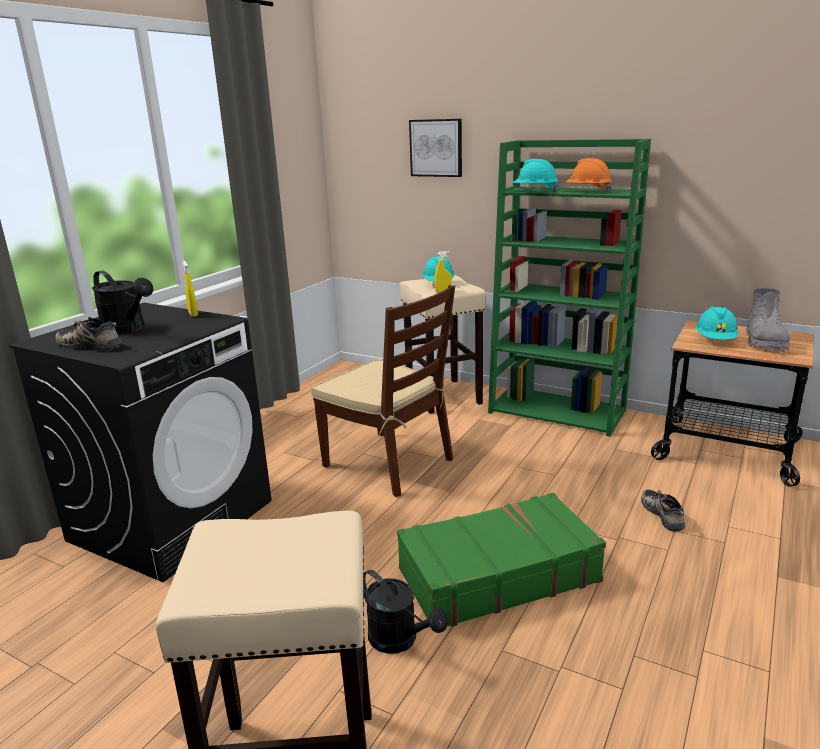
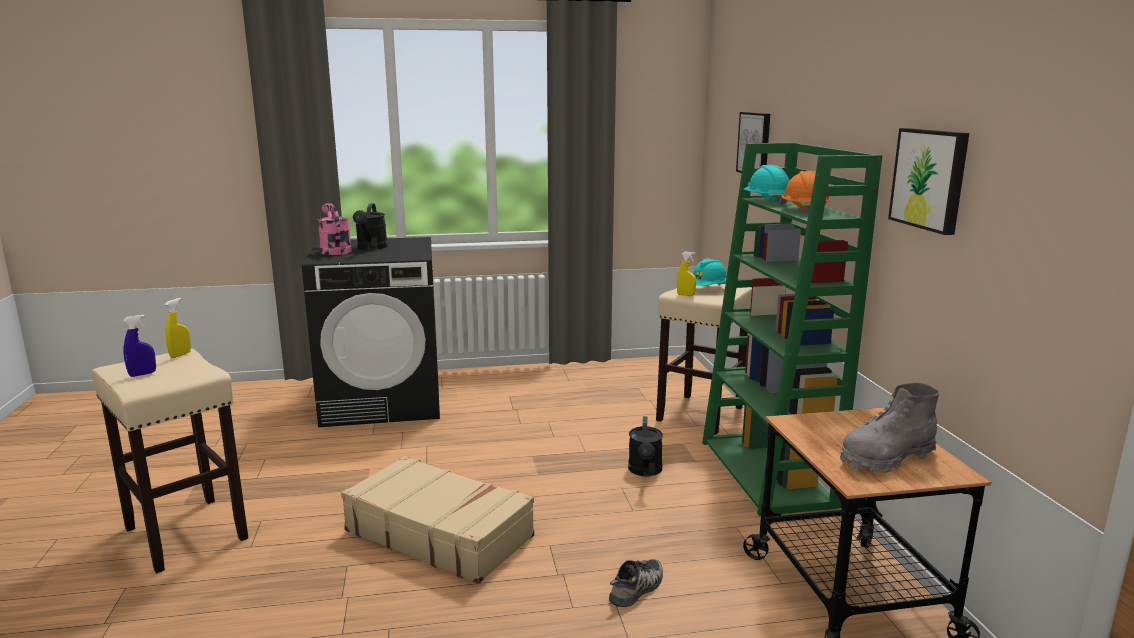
camera: 50 degrees right, 5 degrees down
(91, 345) = (334, 250): shoe -> pink watering can
(193, 314) = (420, 249): yellow spray bottle -> yellow spray bottle (180, 355)
(263, 574) = (142, 374): none -> blue spray bottle
(389, 463) = (548, 436): brown chair -> none
(400, 640) = (325, 522): black watering can -> black watering can (645, 471)
(497, 574) = (439, 533): green suitcase -> beige suitcase
(709, 150) = (930, 179): none -> picture
(715, 340) = (836, 431): turquoise hard hat -> none

